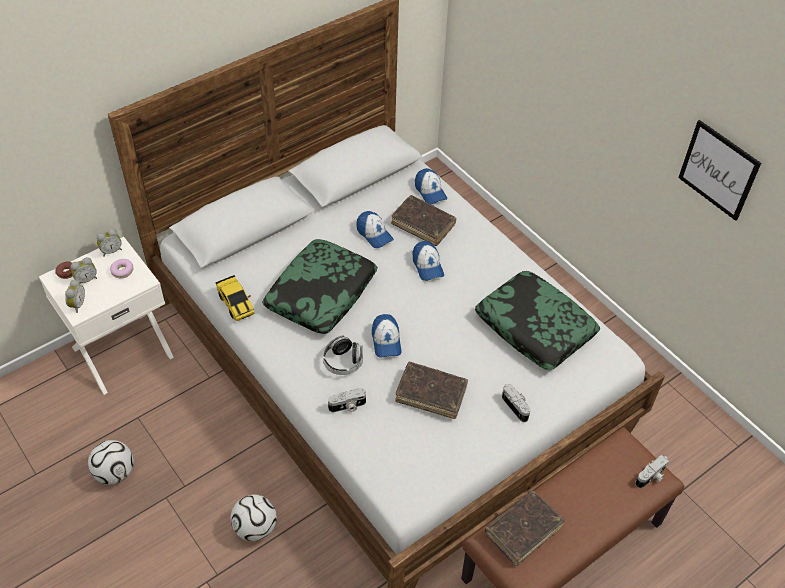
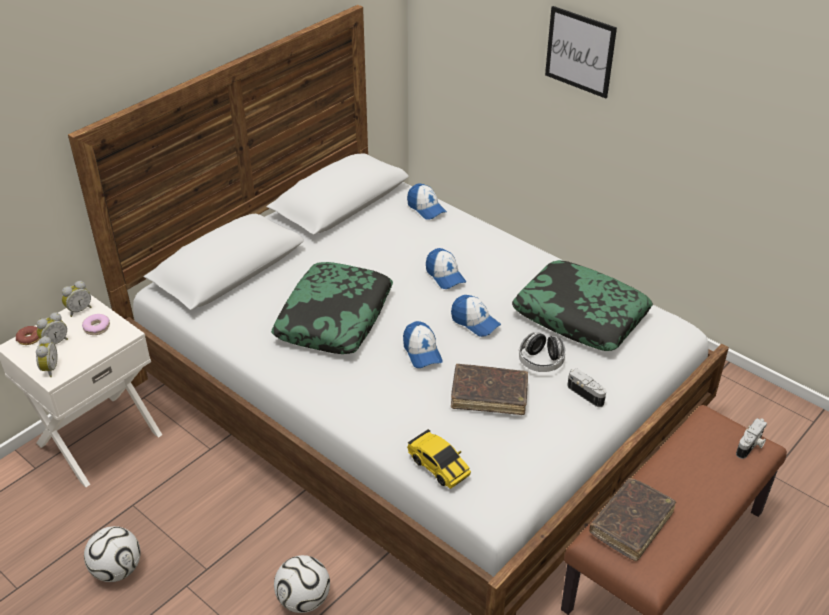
camera: 10 degrees left, 10 degrees down
(236, 303) = (238, 342): toy car -> toy car (438, 466)
(343, 362) = (379, 380): headphones -> headphones (541, 362)
(347, 406) = (397, 423): camera -> none
(374, 234) = (377, 255): cap -> cap (475, 322)
(423, 224) = (428, 239): brown book -> none
(718, 170) = (746, 108): picture -> picture (580, 51)

